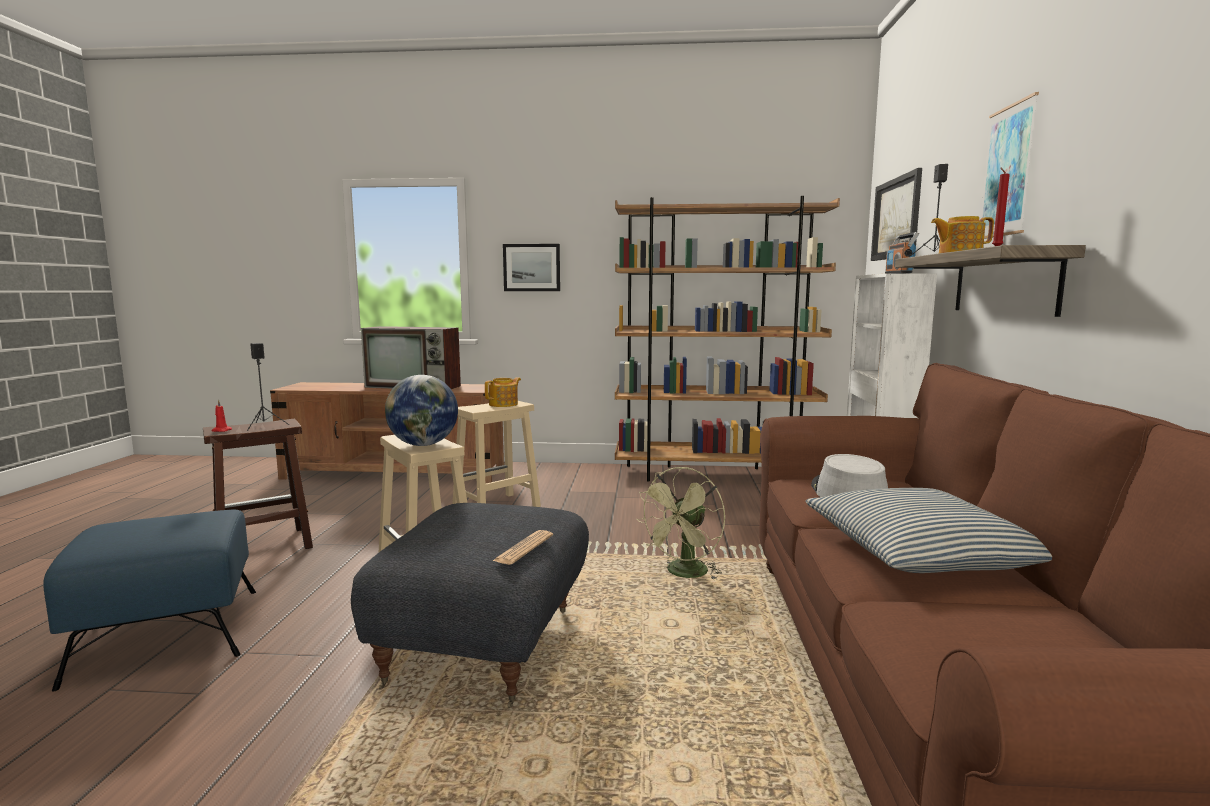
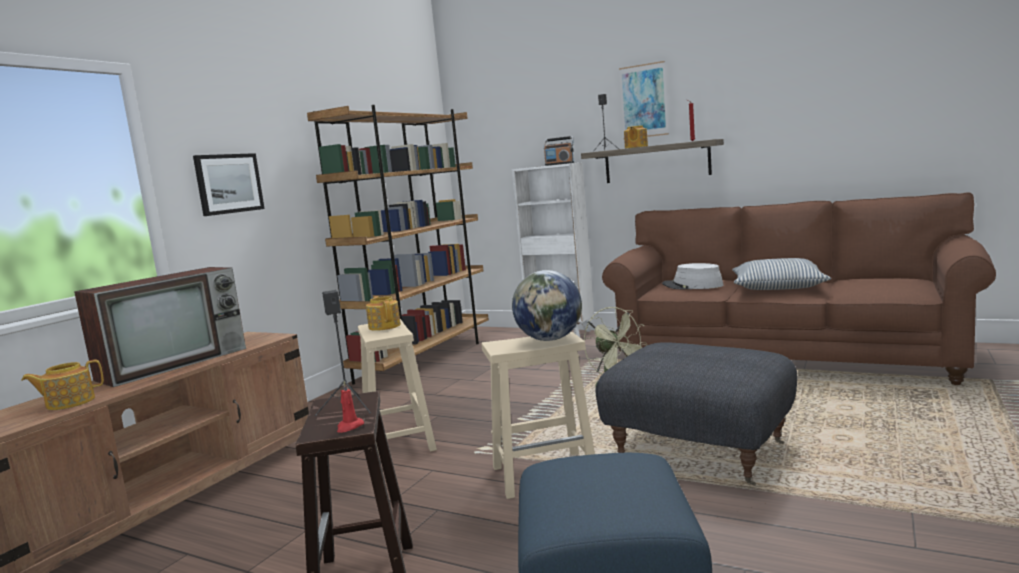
camera: 65 degrees left, 0 degrees up
(337, 387) = (69, 402): none -> teapot
(524, 548) = (738, 347): newspaper -> none
(896, 218) = (501, 128): picture -> none

